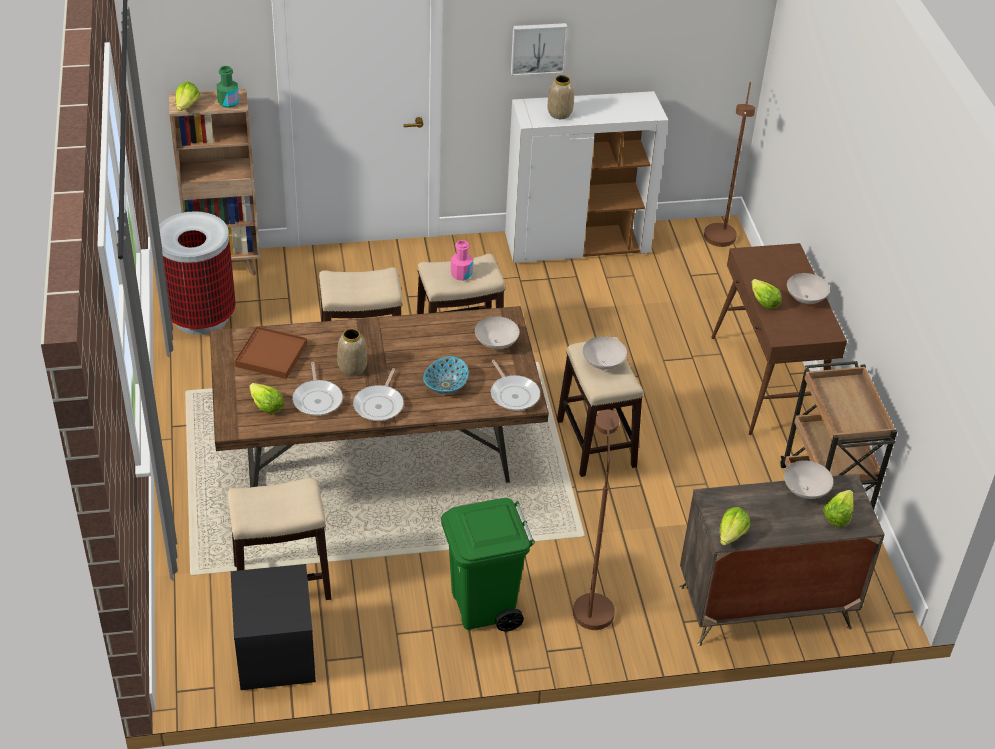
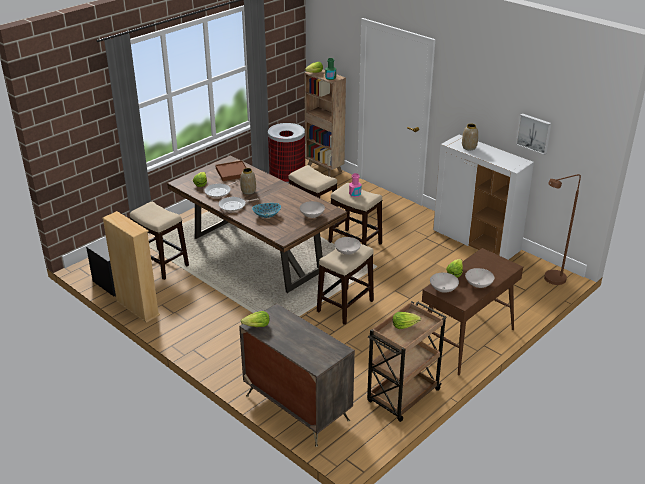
camera: 55 degrees right, 10 degrees down
(377, 667) = (137, 308): none -> beige bookcase
(484, 607) = (201, 320): green trash can -> none
(513, 394) = (283, 233): frying pan -> none
(538, 48) = (476, 108): picture -> picture (534, 133)
(591, 603) = (237, 350): brown floor lamp -> none
(805, 490) = (319, 337): white bowl -> white bowl (443, 289)
(837, 515) = (312, 355): lettuce -> lettuce (404, 325)

